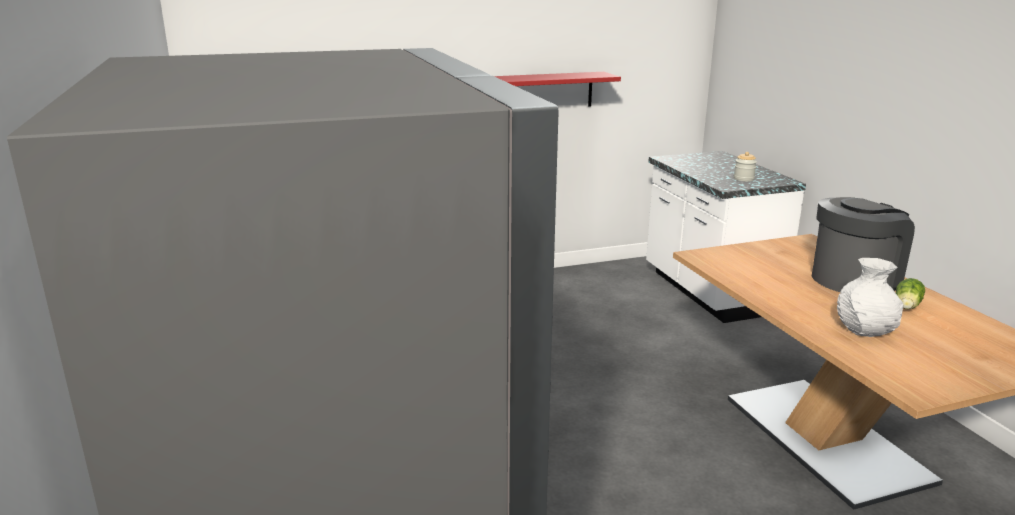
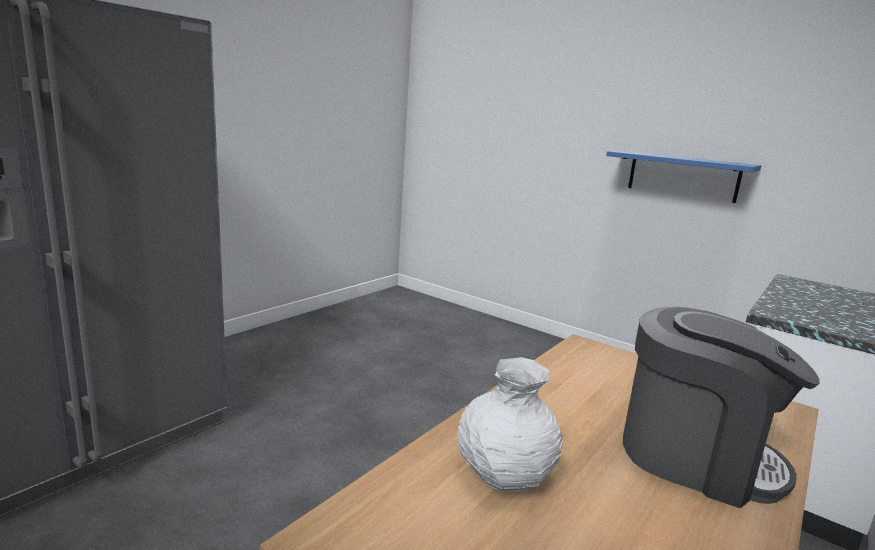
camera: 55 degrees right, 5 degrees down
(547, 91) = (683, 176): red shelf -> blue shelf
(743, 179) = (832, 319): jar -> none
(906, 306) = (662, 516): lettuce -> none

